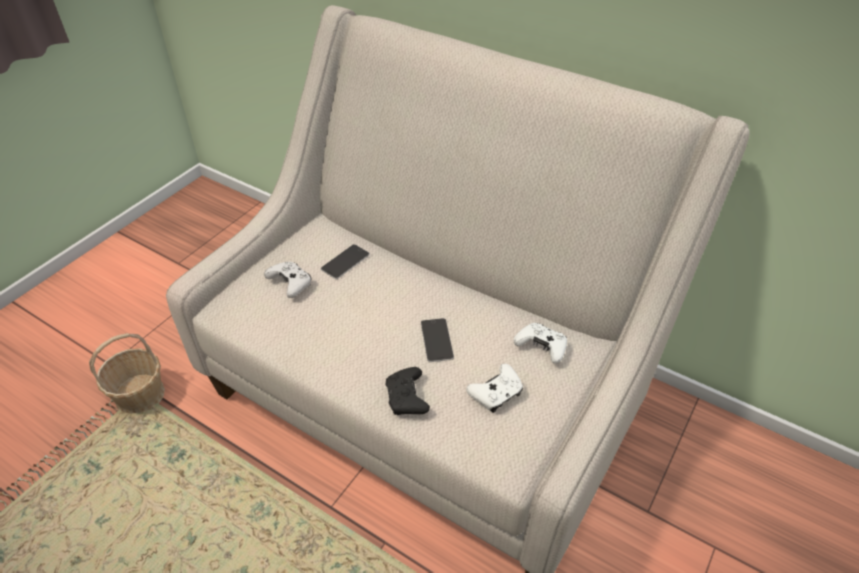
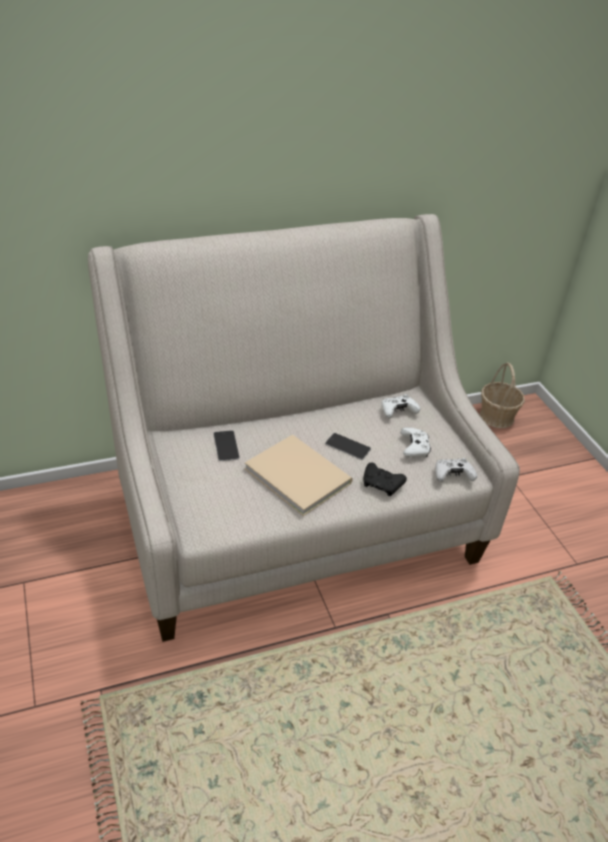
camera: 55 degrees left, 5 degrees down
(140, 395) = (101, 698): basket -> basket (497, 416)
(290, 284) = (216, 483): white game controller -> white game controller (452, 475)
(357, 327) = (297, 473): none -> beige book

